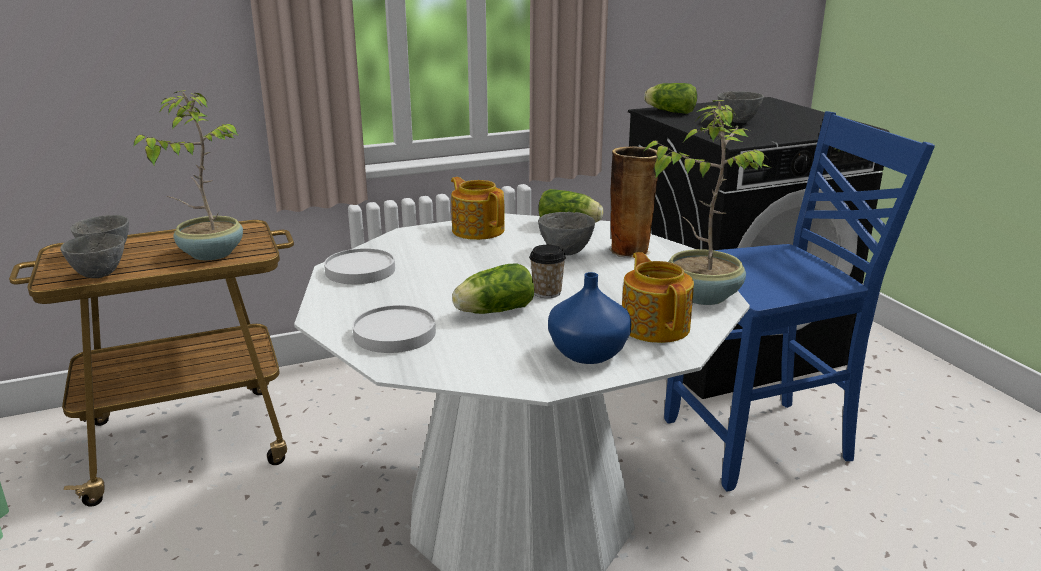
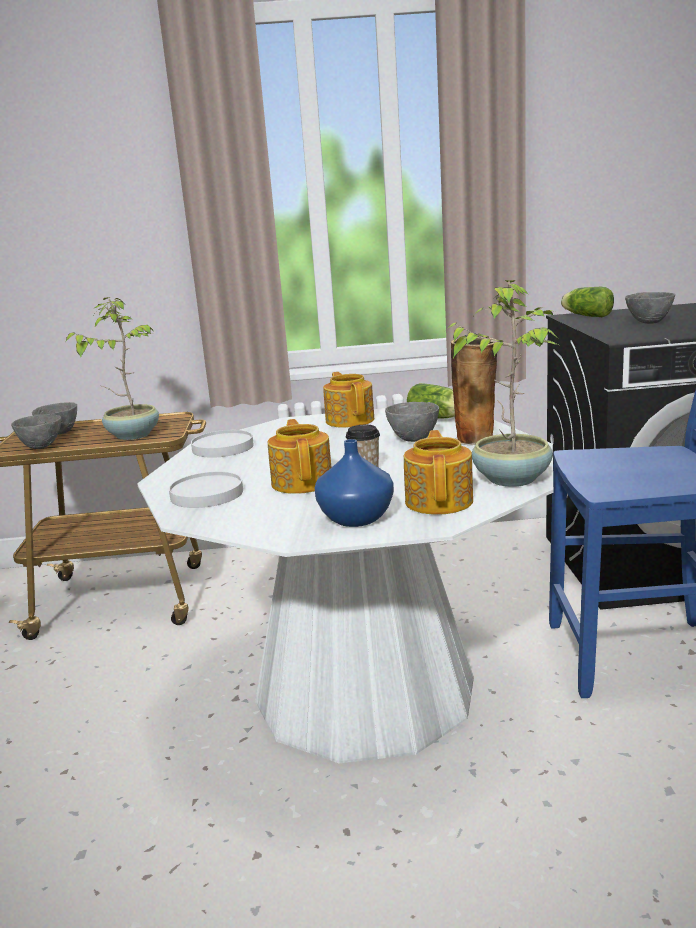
camera: 20 degrees right, 5 degrees down
(492, 311) = (303, 482): lettuce -> teapot

